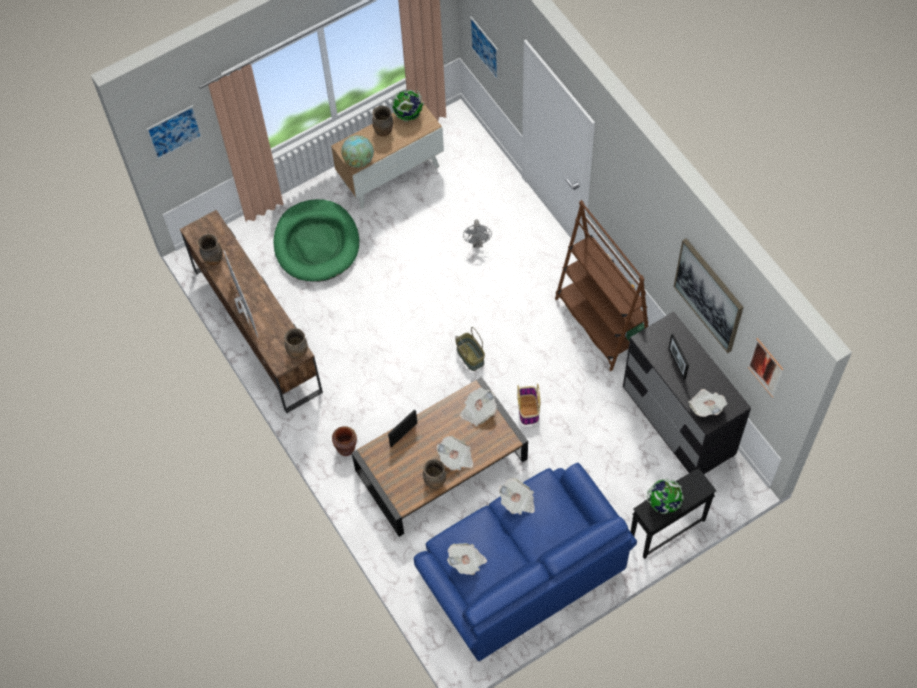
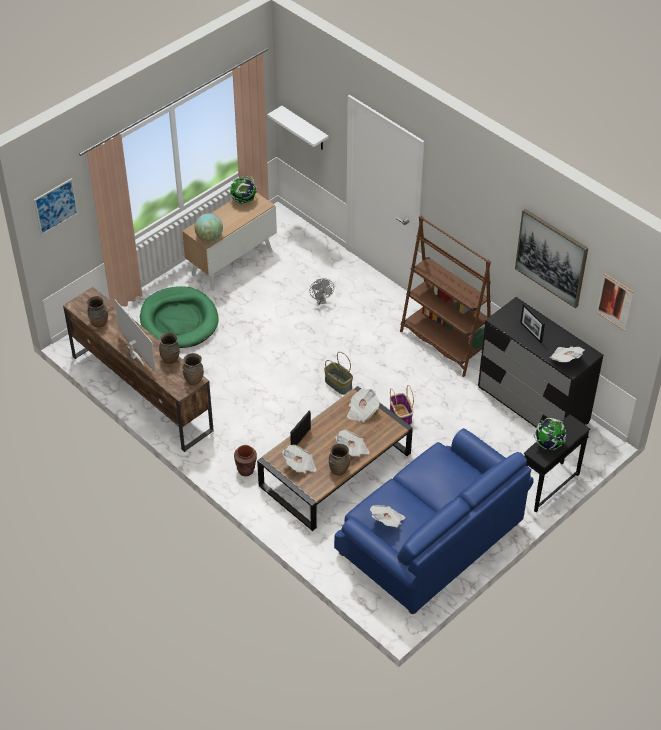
camera: 15 degrees left, 15 degrees down
(384, 131) = (225, 214): brown vase -> brown vase (170, 359)
(484, 48) = (305, 129): picture -> white shelf
(517, 501) = (419, 468): newspaper -> newspaper (300, 465)

